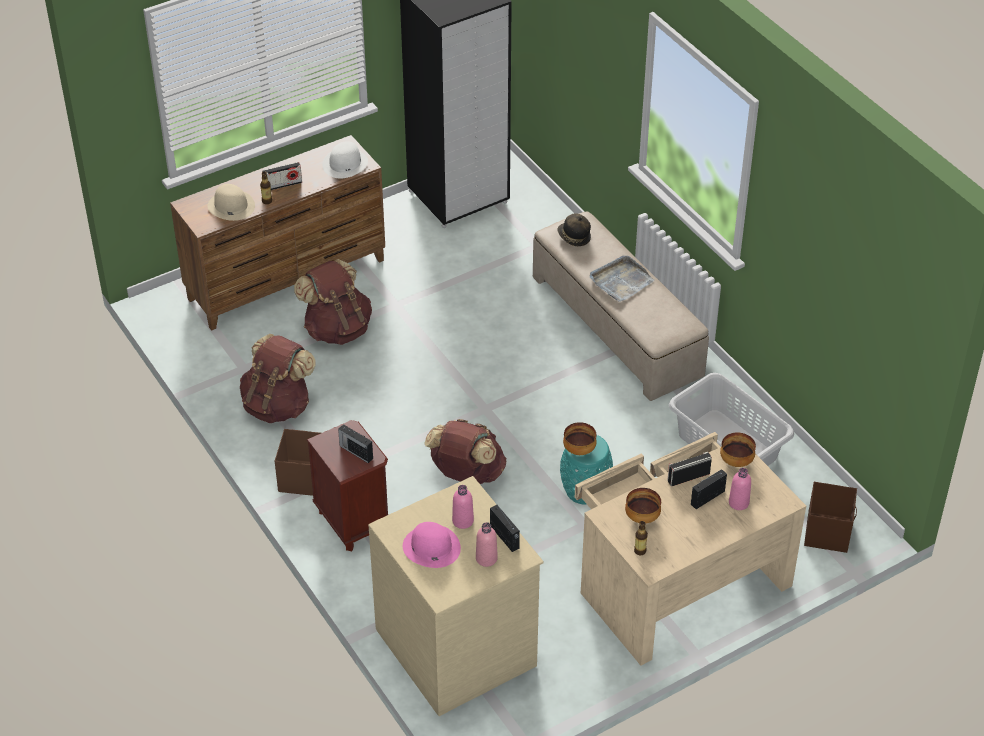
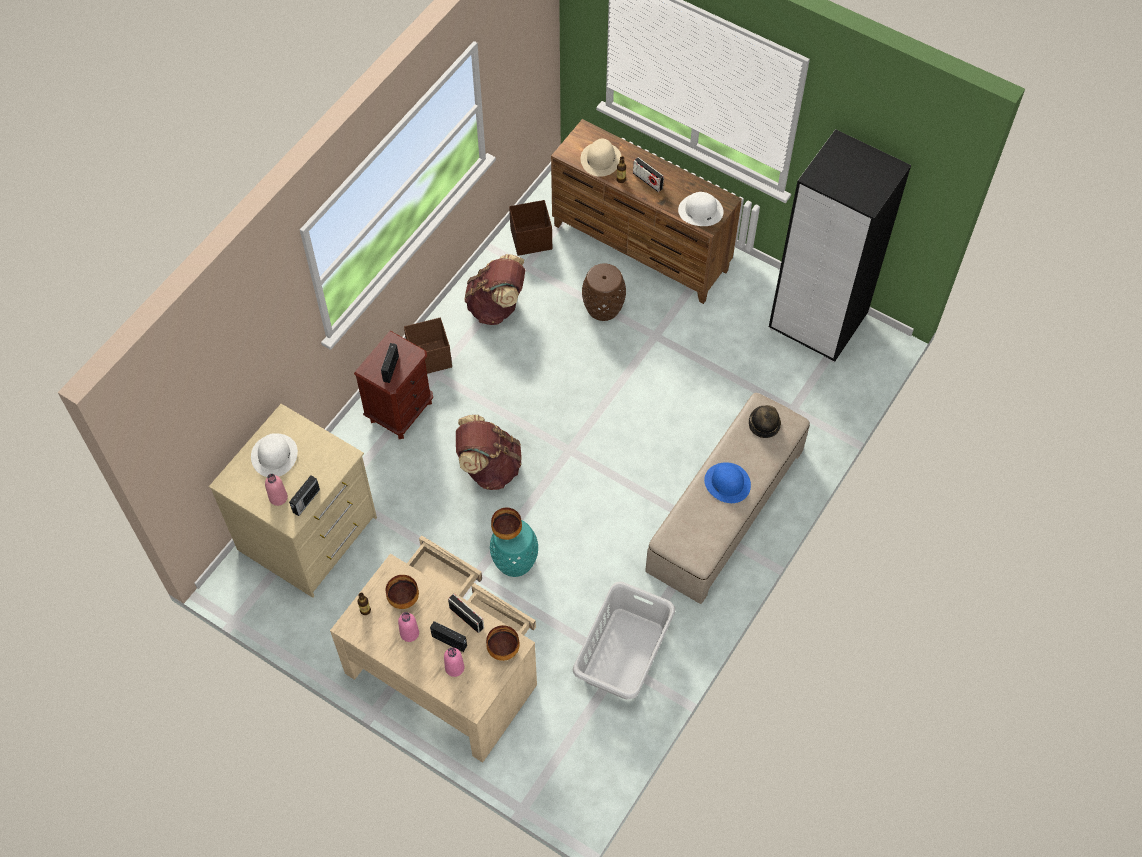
camera: 65 degrees right, 15 degrees up
(337, 329) = (603, 307): brown backpack -> brown stool
(431, 547) = (274, 455): pink hat -> white hat
(463, 521) = (311, 465): pink bottle -> pink bottle (409, 633)
(621, 281) = (727, 483): grey tray -> blue hat
(828, 532) = (559, 772): brown storage box -> brown storage box (532, 239)

